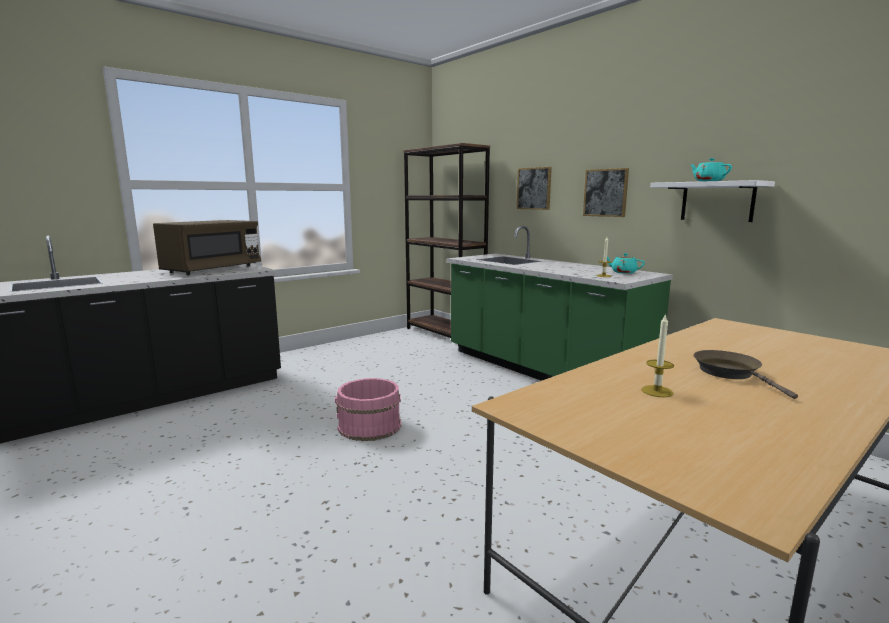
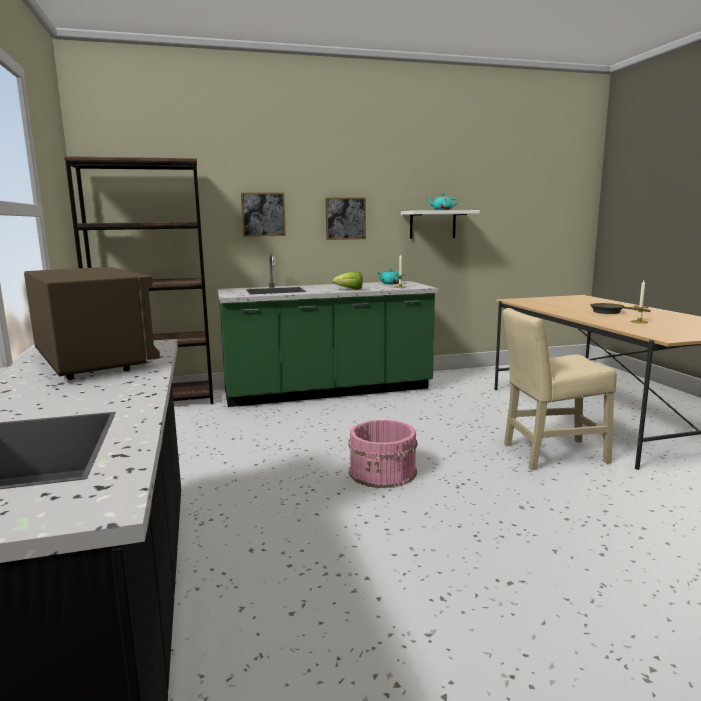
camera: 65 degrees left, 0 degrees up
(481, 510) = (550, 454): none -> beige chair
(549, 269) = (350, 289): none -> lettuce

